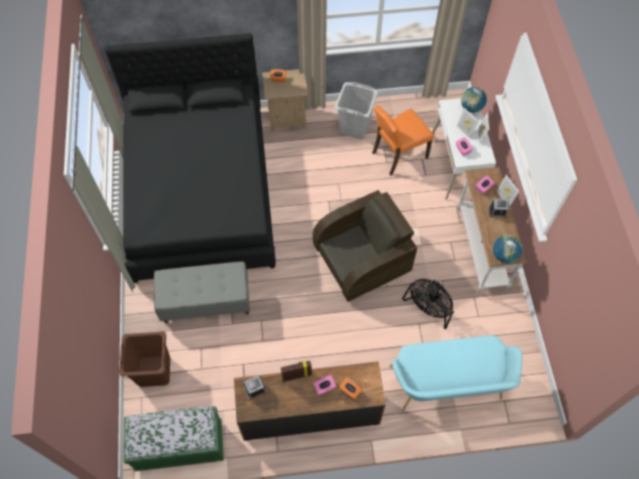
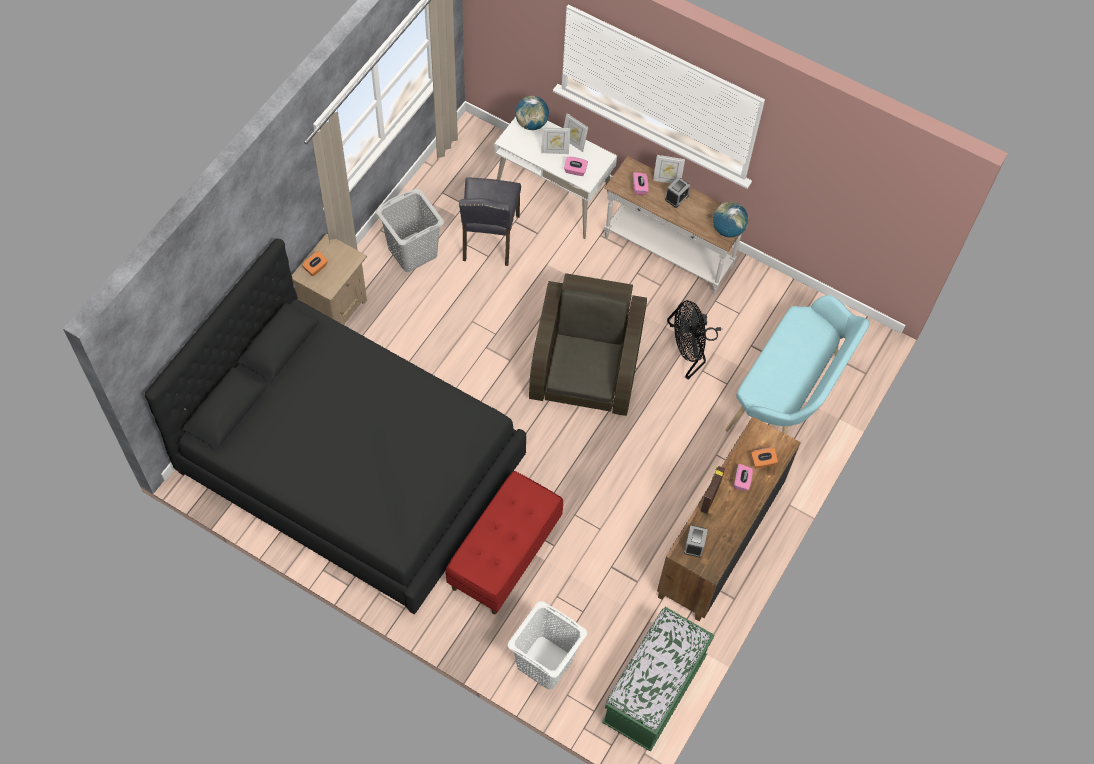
camera: 55 degrees left, 0 degrees up
(154, 371) = (545, 662): brown laundry basket -> white laundry basket
(206, 301) = (504, 554): grey bench -> red bench
(398, 155) = (489, 239): orange chair -> grey chair
(428, 305) = (691, 347): black fan -> black fan turned 90 degrees clockwise

